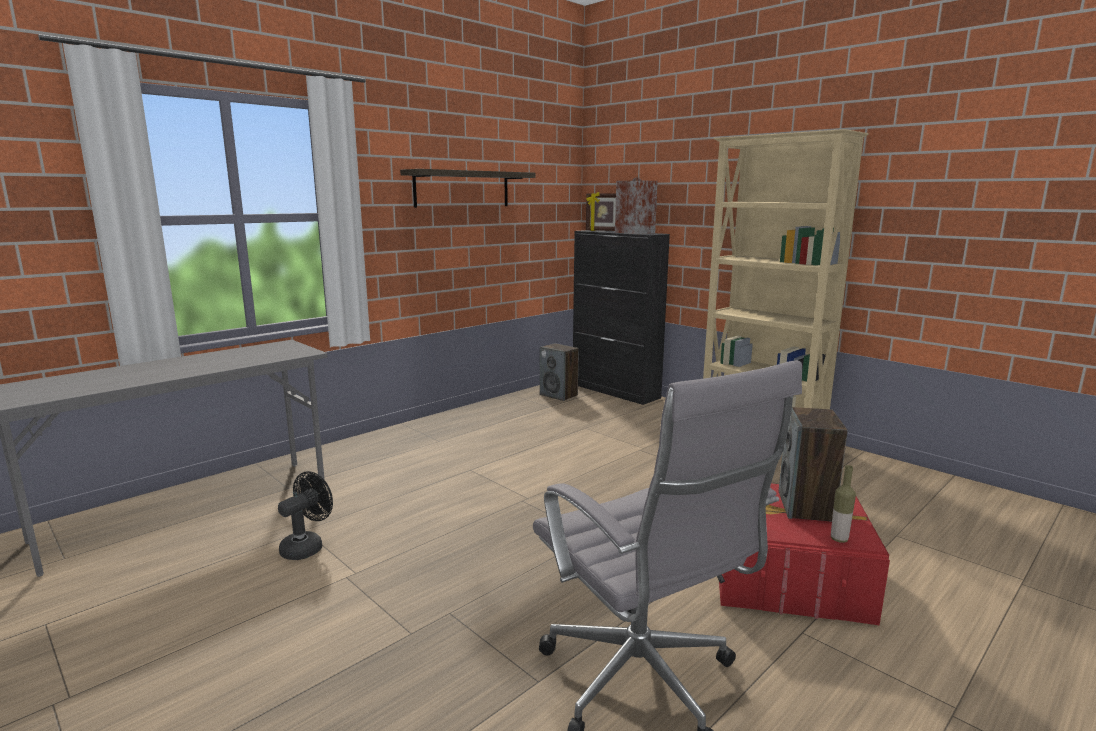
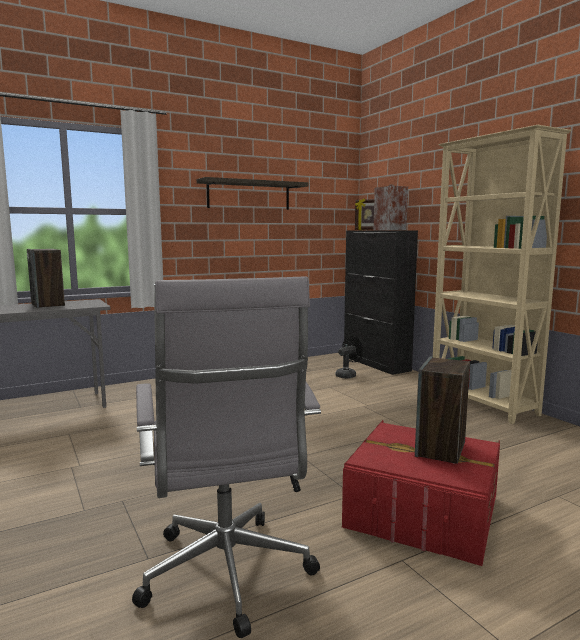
camera: 15 degrees right, 5 degrees down
(307, 546) = (62, 444): black fan -> black fan (348, 375)
(559, 395) = (326, 363): speaker -> speaker (48, 305)
(839, 539) = (448, 477): bottle -> none

